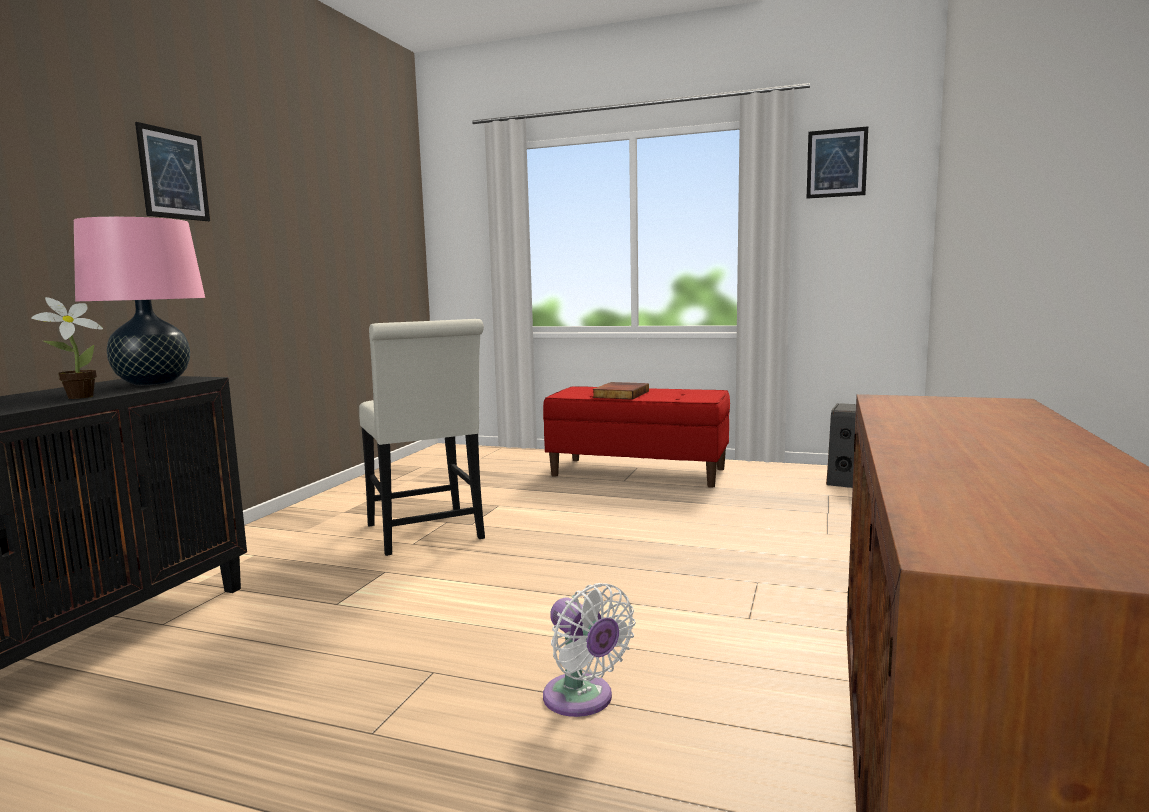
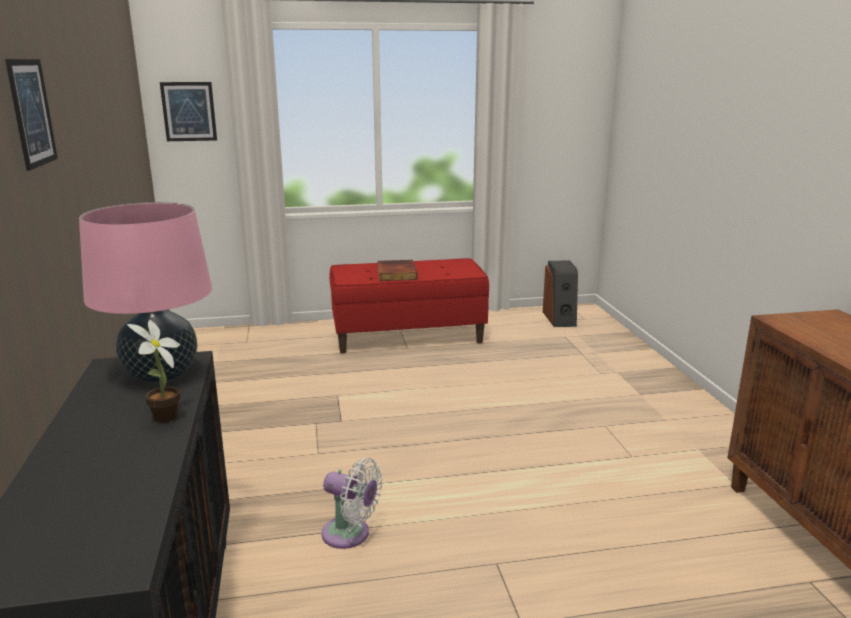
camera: 30 degrees left, 10 degrees up
(427, 535) = (317, 441): white chair -> none
(582, 700) = (612, 549): white fan -> white fan (350, 534)
(836, 163) = (546, 67): picture -> picture (189, 111)

